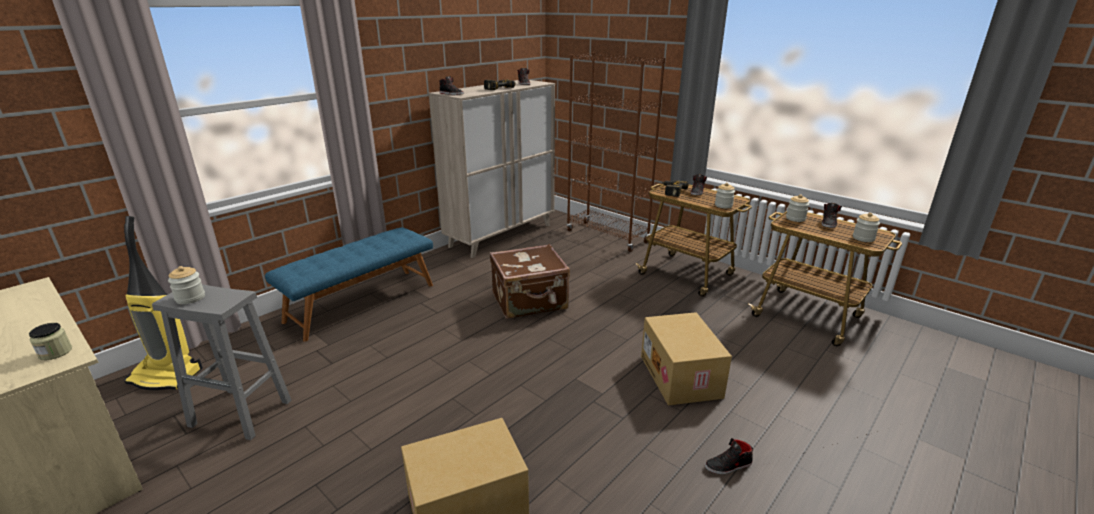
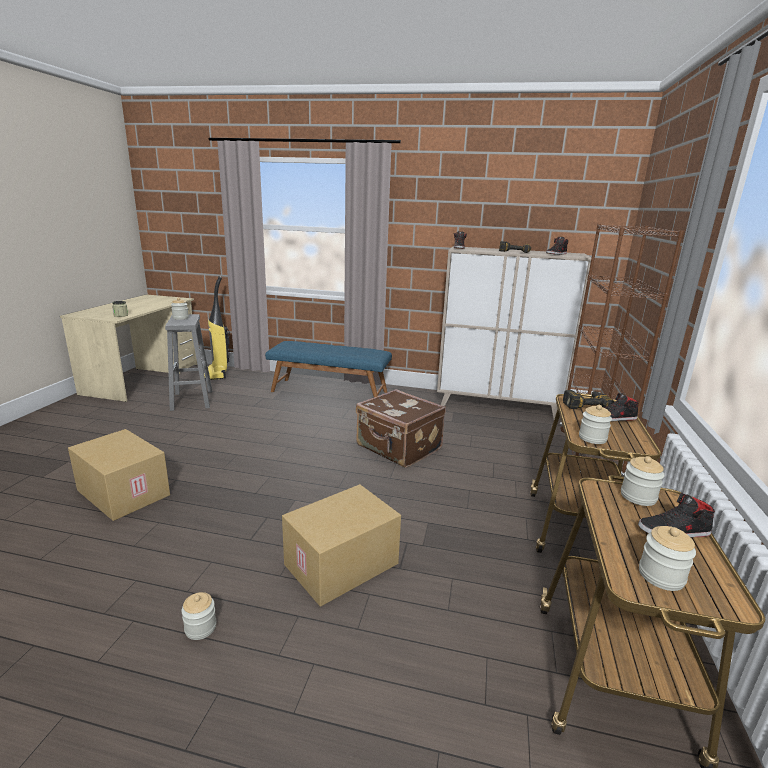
camera: 60 degrees right, 5 degrees down
(728, 466) = (200, 628): black shoe -> jar

